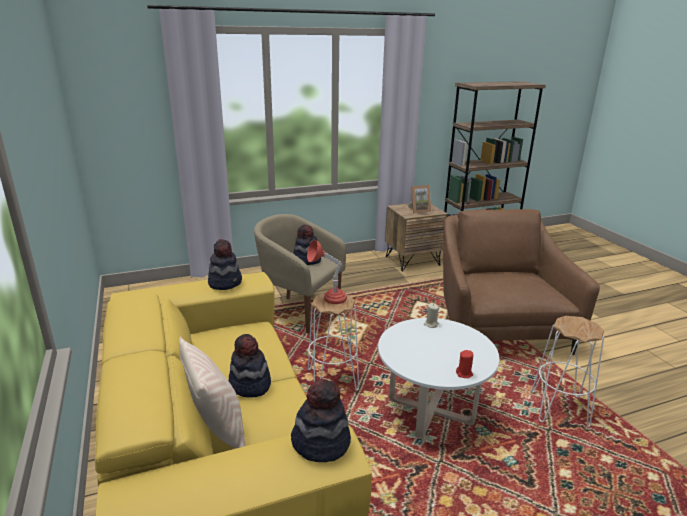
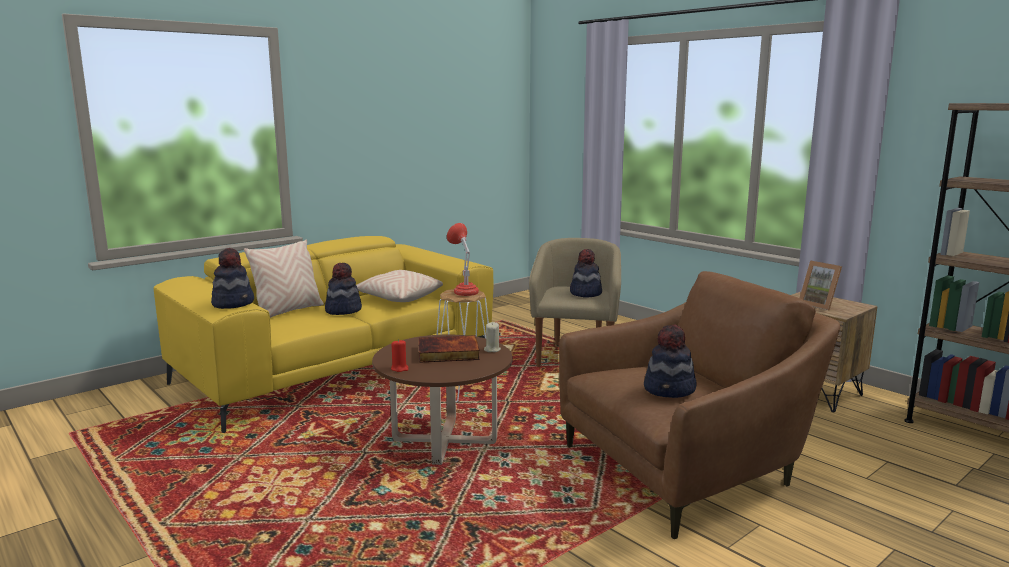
camera: 70 degrees right, 10 degrees down
(225, 282) = (449, 259): hat -> hat (670, 390)
(234, 344) = (398, 298): none -> beige pillow
(430, 411) = (444, 441): white coffee table -> brown coffee table
(432, 344) = (448, 353): none -> book
(559, 409) = (505, 523): white stool -> none

